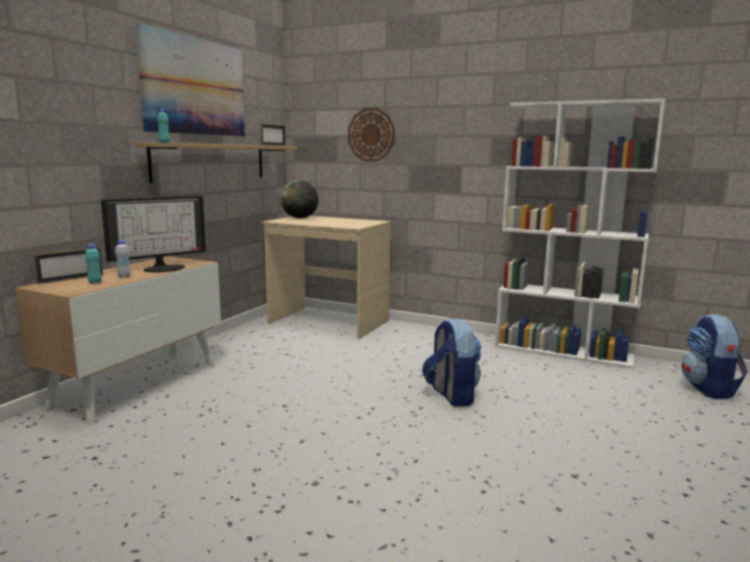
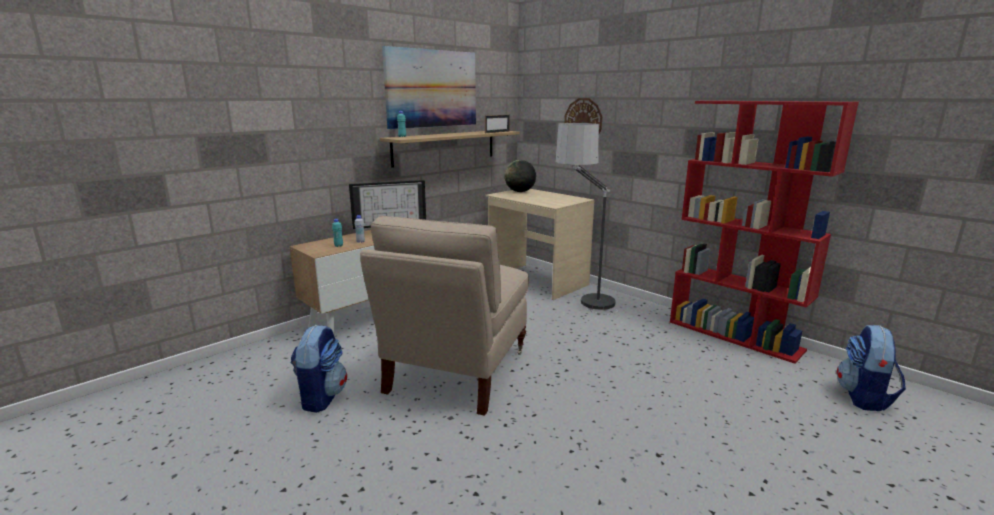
camera: 20 degrees right, 5 degrees up
(71, 279) = (326, 241): picture frame -> none
(291, 430) = (456, 372): none -> beige chair
(403, 348) = (585, 313): none -> floor lamp
(451, 395) = (599, 363): backpack -> backpack (321, 397)
(563, 351) = (735, 335): white bookcase -> red bookcase

